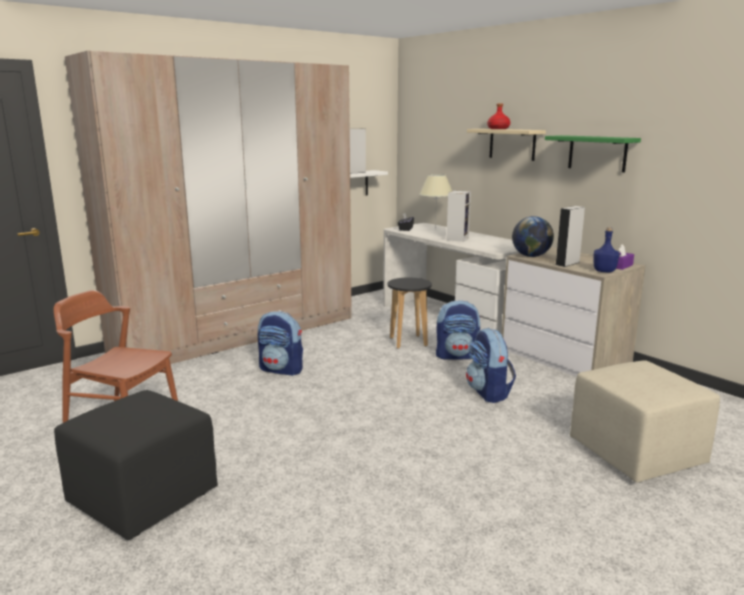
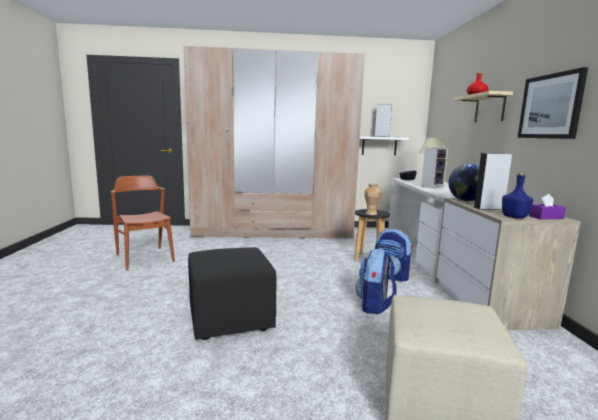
camera: 35 degrees right, 5 degrees down
(141, 499) = (91, 290): black ottoman -> black ottoman (229, 319)
(282, 370) = (263, 253): backpack -> none
(413, 285) = (371, 214): none -> vase
(597, 153) = (550, 106): green shelf -> picture

